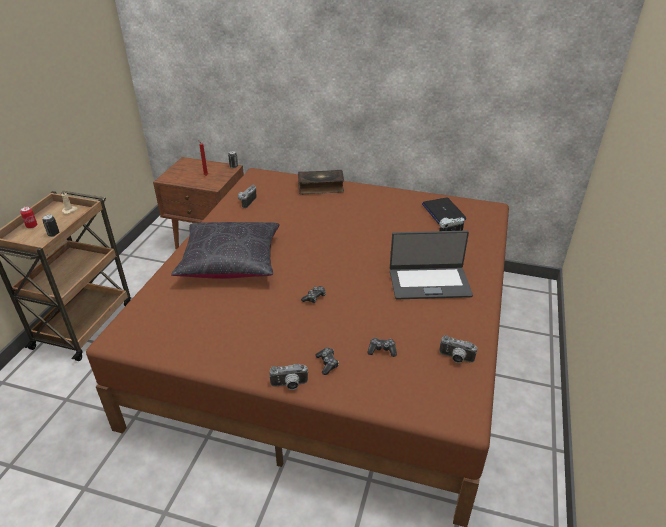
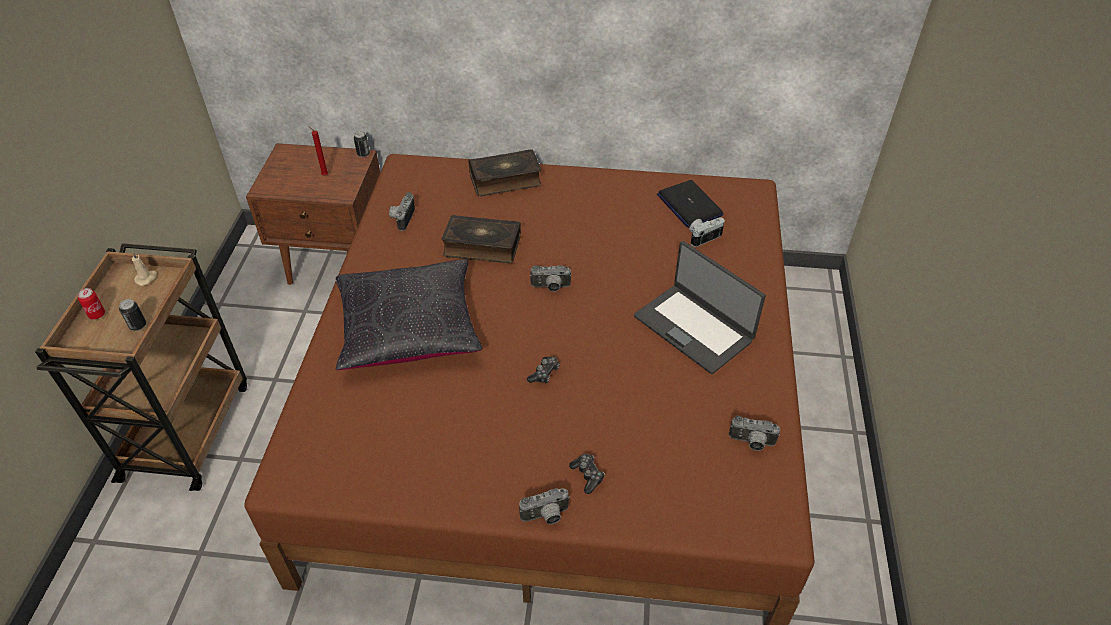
camera: 10 degrees left, 10 degrees up
(294, 221) = (482, 246): none -> book
(333, 249) = (550, 288): none -> camera
(382, 350) = (654, 444): game controller -> none
(429, 282) = (694, 328): laptop -> laptop turned 60 degrees clockwise

